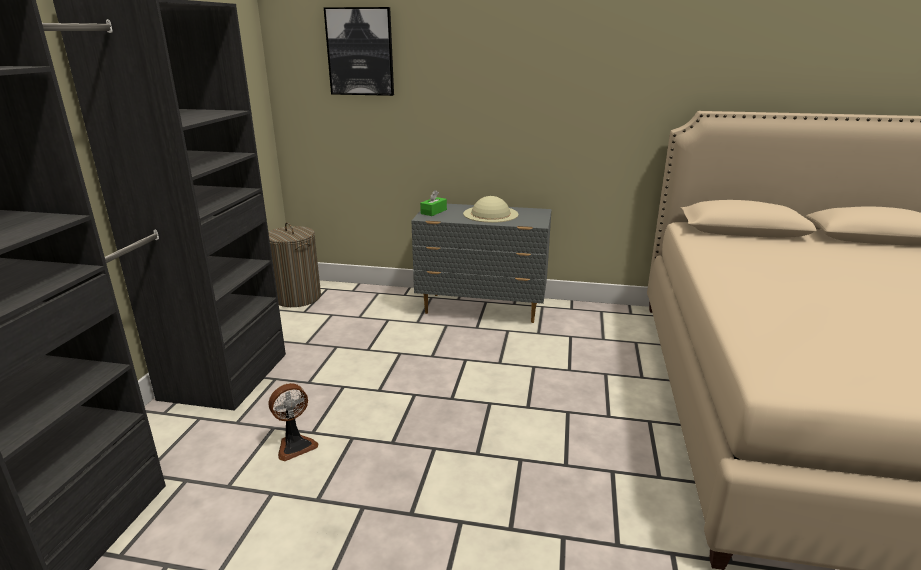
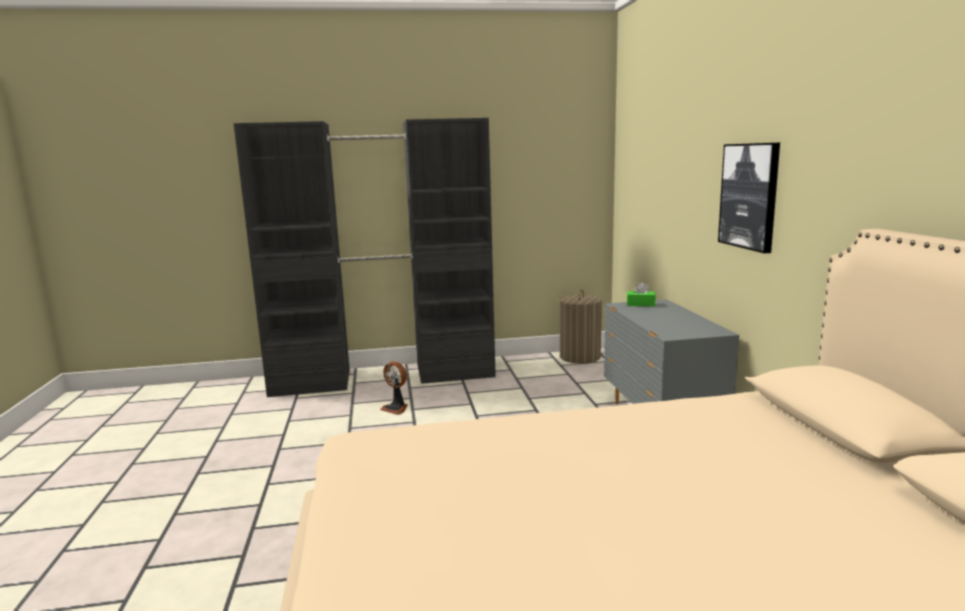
camera: 70 degrees right, 10 degrees down
(360, 52) = (649, 149): picture -> picture (749, 196)
(490, 214) = (670, 319): beige hat -> none

